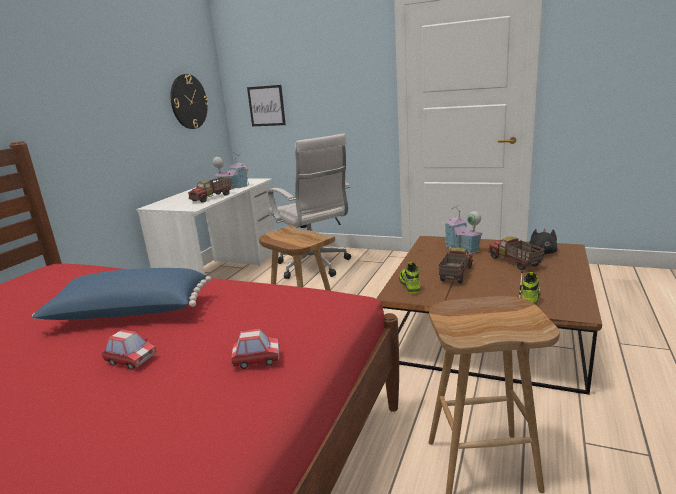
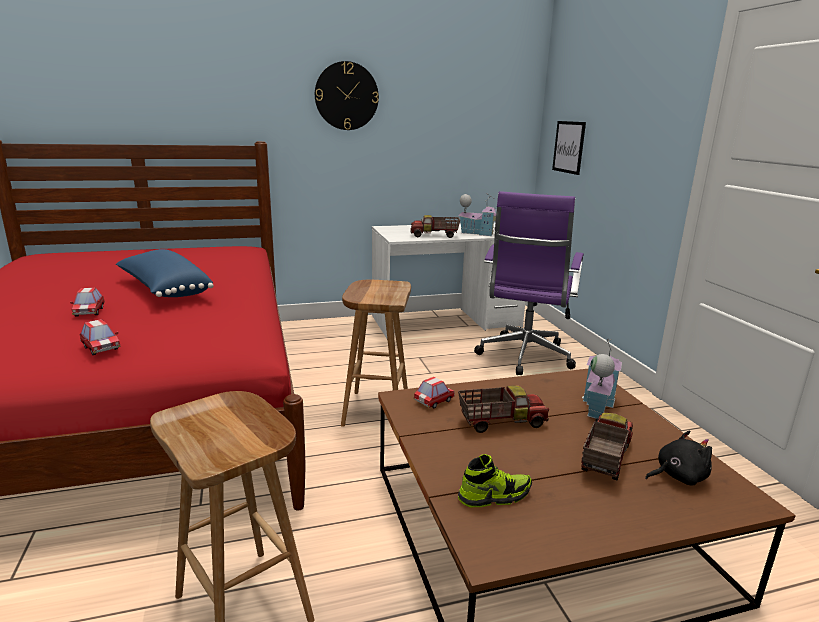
camera: 50 degrees right, 0 degrees up
(188, 101) = (478, 129): wall clock -> wall clock (346, 96)
(315, 267) = (524, 357): white office chair -> purple office chair
(409, 285) = (434, 401): shoe -> toy car

